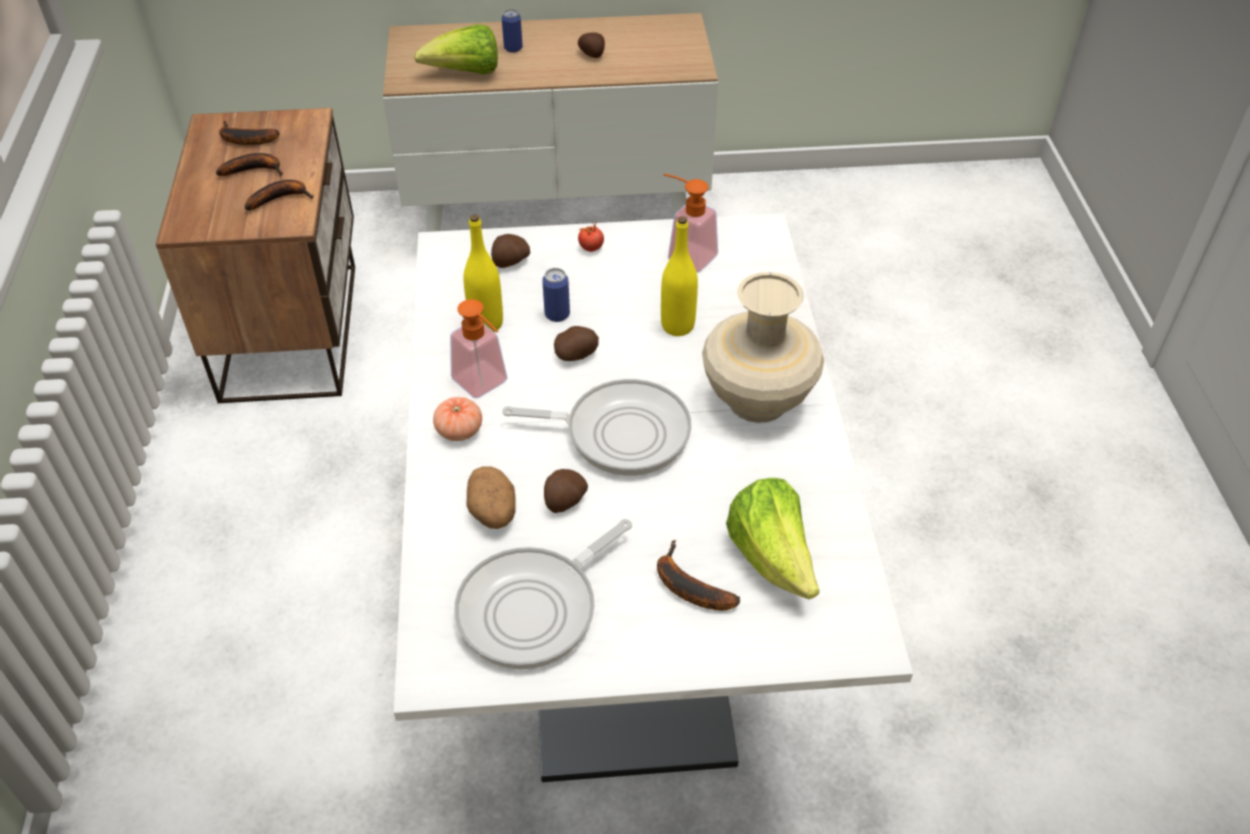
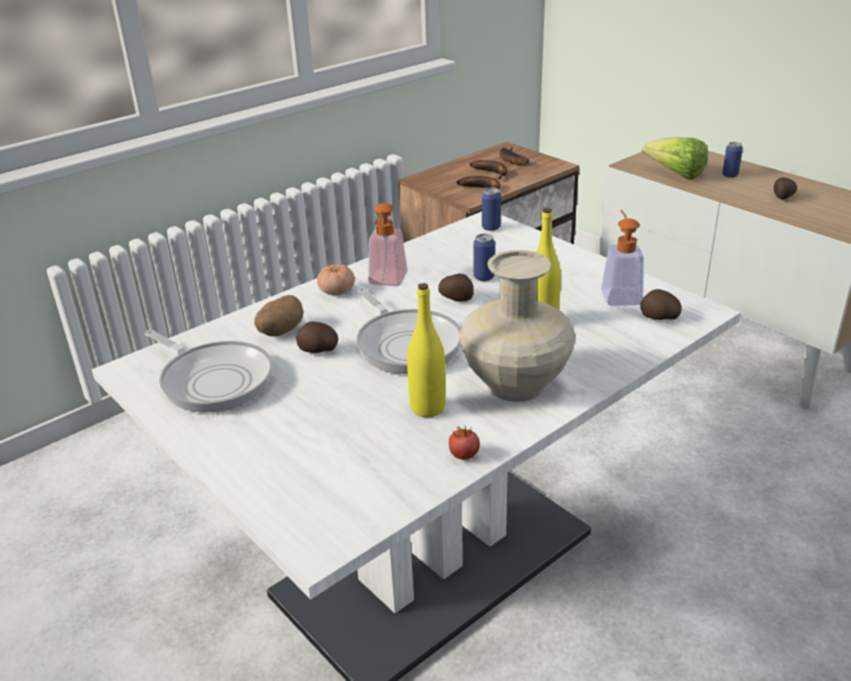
camera: 55 degrees right, 15 degrees down
(463, 253) = (491, 227): none -> can
(486, 324) = (440, 260): yellow bottle -> yellow bottle (427, 408)
(510, 262) = (507, 243): potato -> potato (659, 318)
(534, 608) = (214, 380): frying pan -> frying pan turned 150 degrees counterclockwise
(591, 248) = (566, 260): tomato -> tomato (464, 455)
(687, 586) = (291, 431): banana -> none
(772, 558) = (359, 458): lettuce -> none

